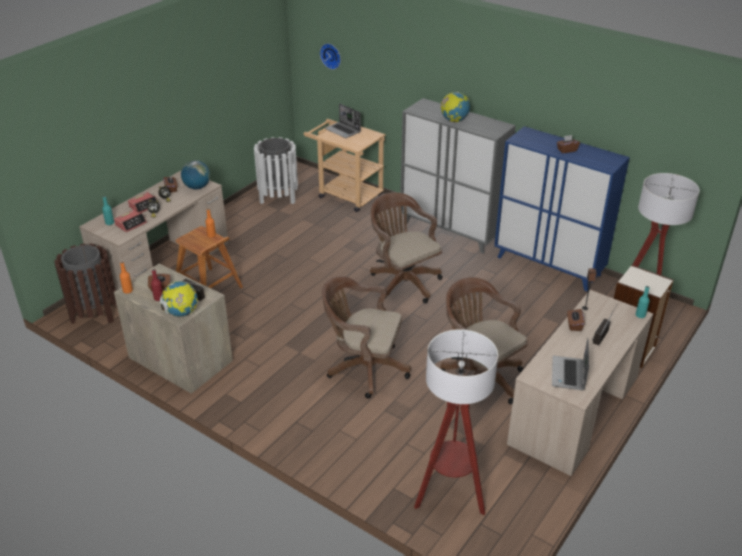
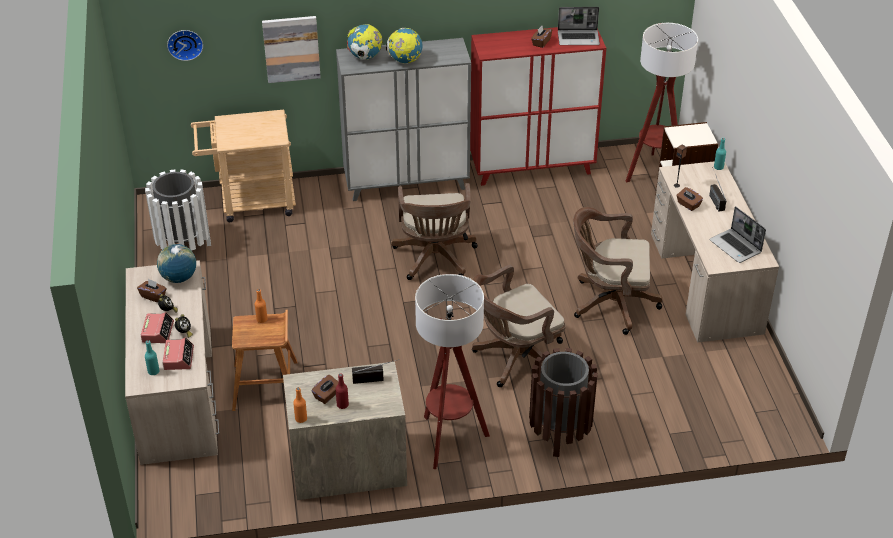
camera: 45 degrees left, 5 degrees up
(95, 314) = (190, 488): brown trash can -> brown trash can (560, 433)
(181, 313) = (386, 402): globe -> globe (365, 57)
(343, 131) = (237, 128): laptop -> laptop (579, 38)
(396, 86) = (291, 48): none -> picture
(403, 281) = (435, 259): brown office chair -> brown office chair turned 105 degrees counterclockwise
(450, 495) = (711, 408): floor lamp -> floor lamp (449, 440)
(548, 266) = (532, 168): blue cabinet -> red cabinet

